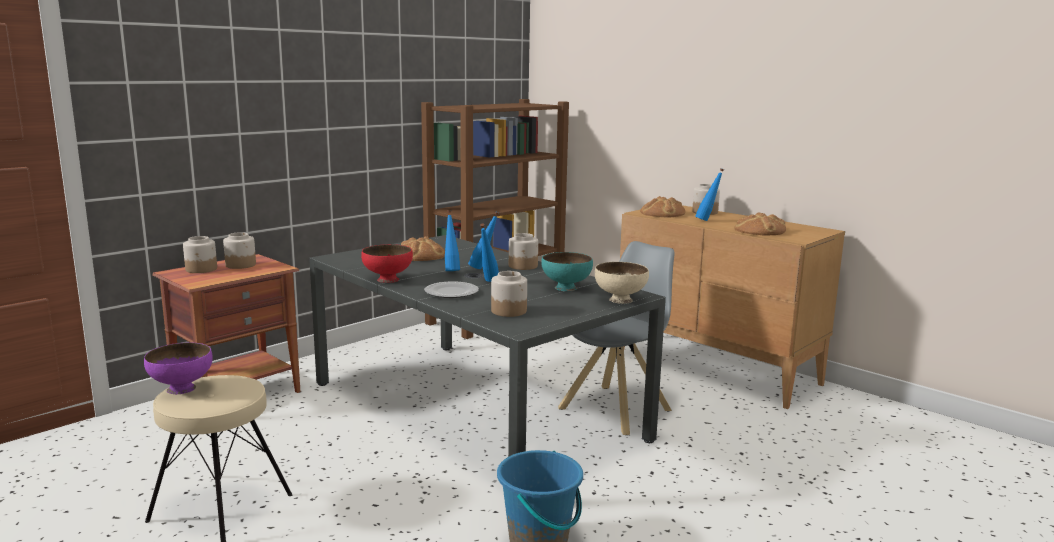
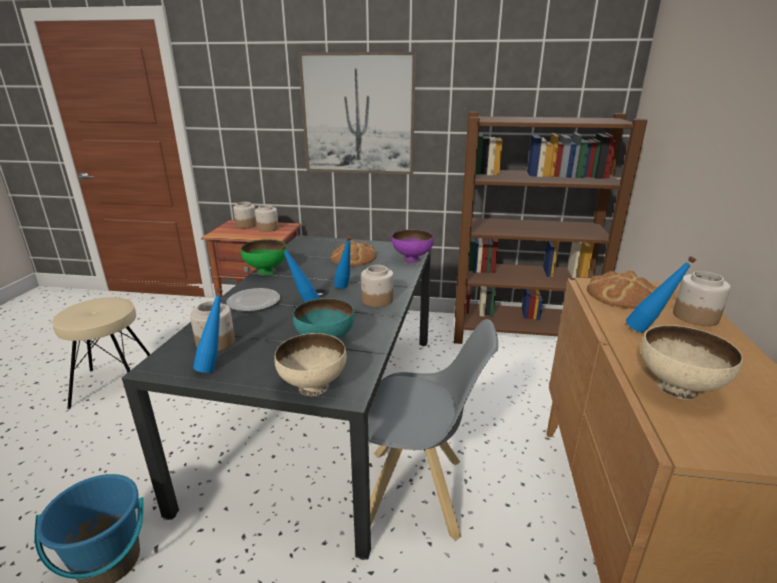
camera: 55 degrees right, 10 degrees up
(182, 388) = (95, 301): purple bowl -> purple bowl (412, 259)
(318, 111) = (358, 115): none -> picture
(388, 279) = (266, 271): red bowl -> green bowl
(451, 270) = (320, 281): blue bottle -> blue bottle (215, 366)
(760, 231) = (677, 389): bread -> beige bowl

